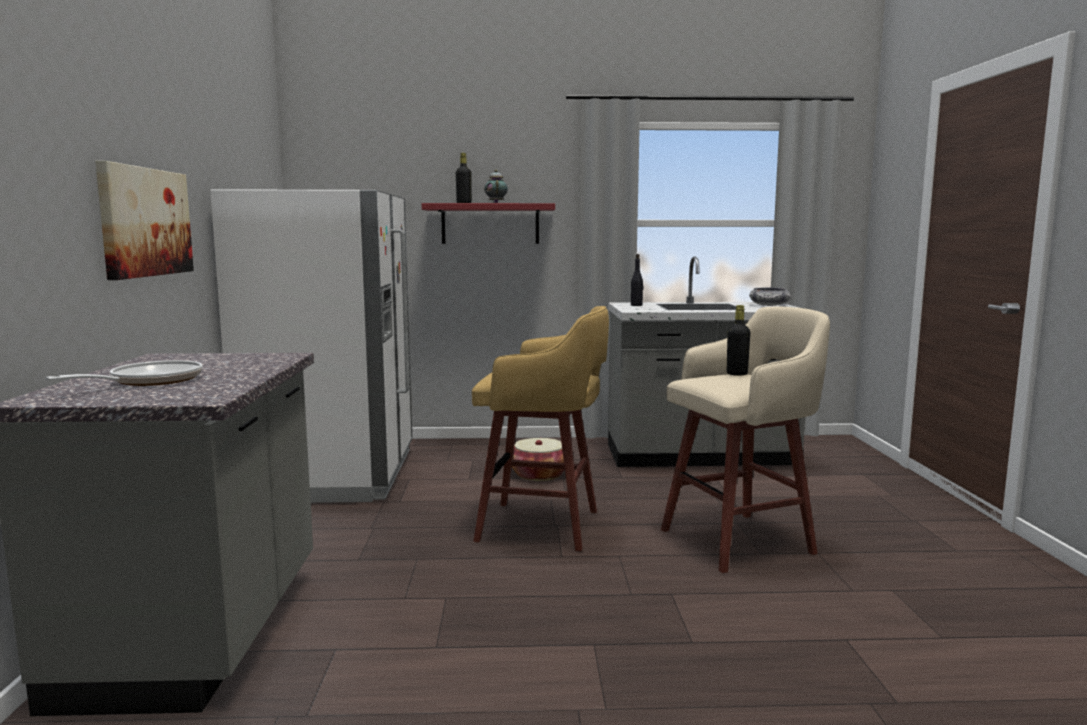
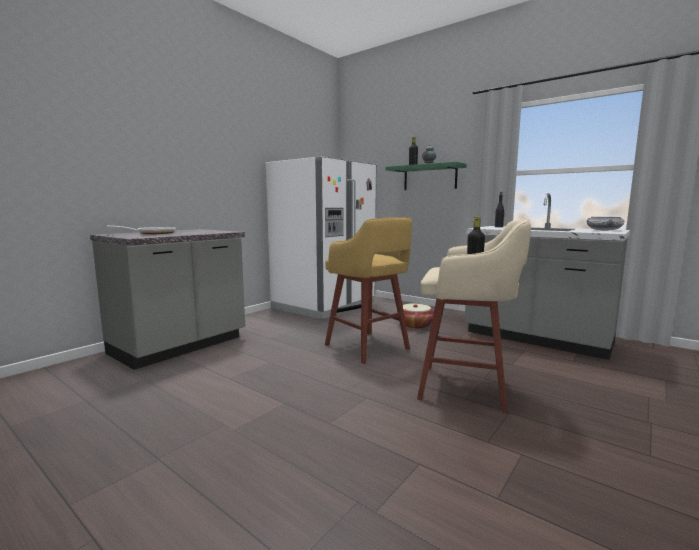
camera: 40 degrees right, 0 degrees up
(145, 222) = (212, 174): picture -> none
(490, 224) = (430, 178): red shelf -> green shelf

